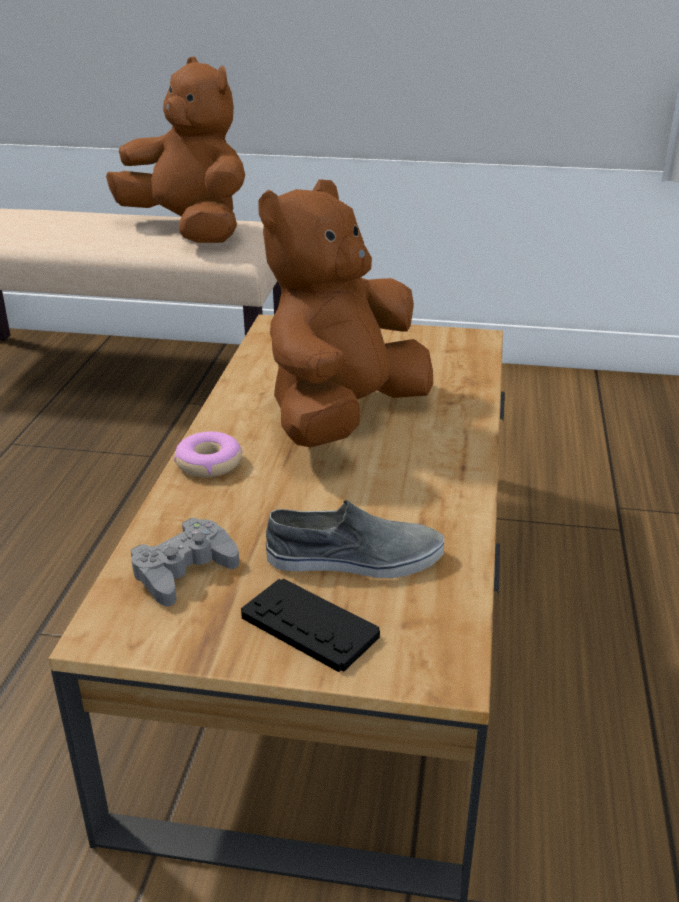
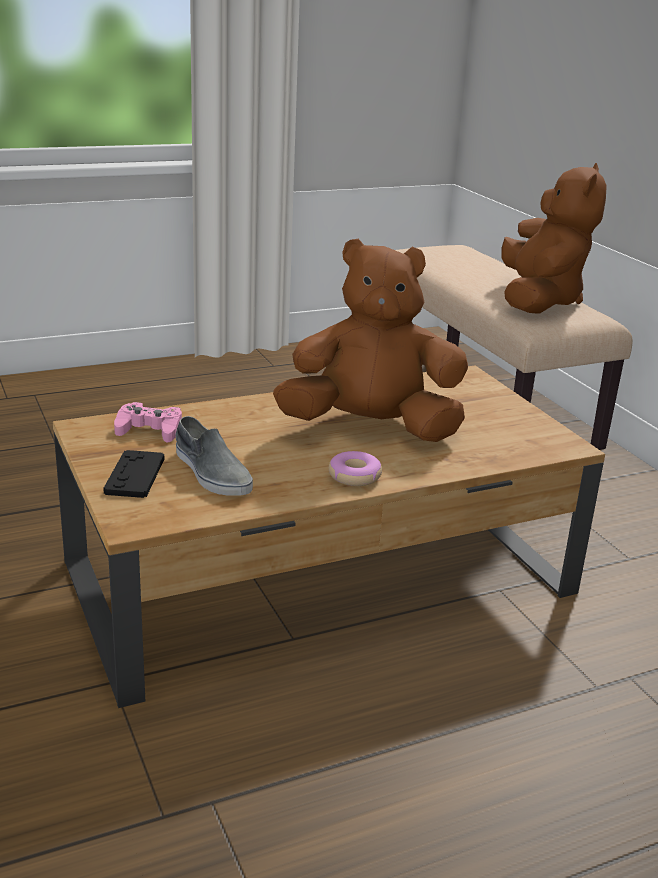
camera: 55 degrees right, 5 degrees down
(184, 571) = (150, 430): grey game controller -> pink game controller
(208, 463) = (261, 405): donut -> donut (354, 476)

